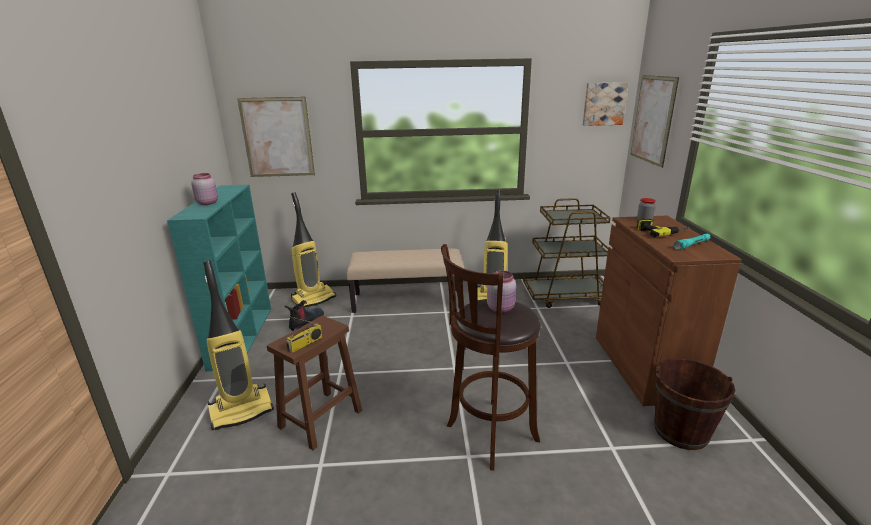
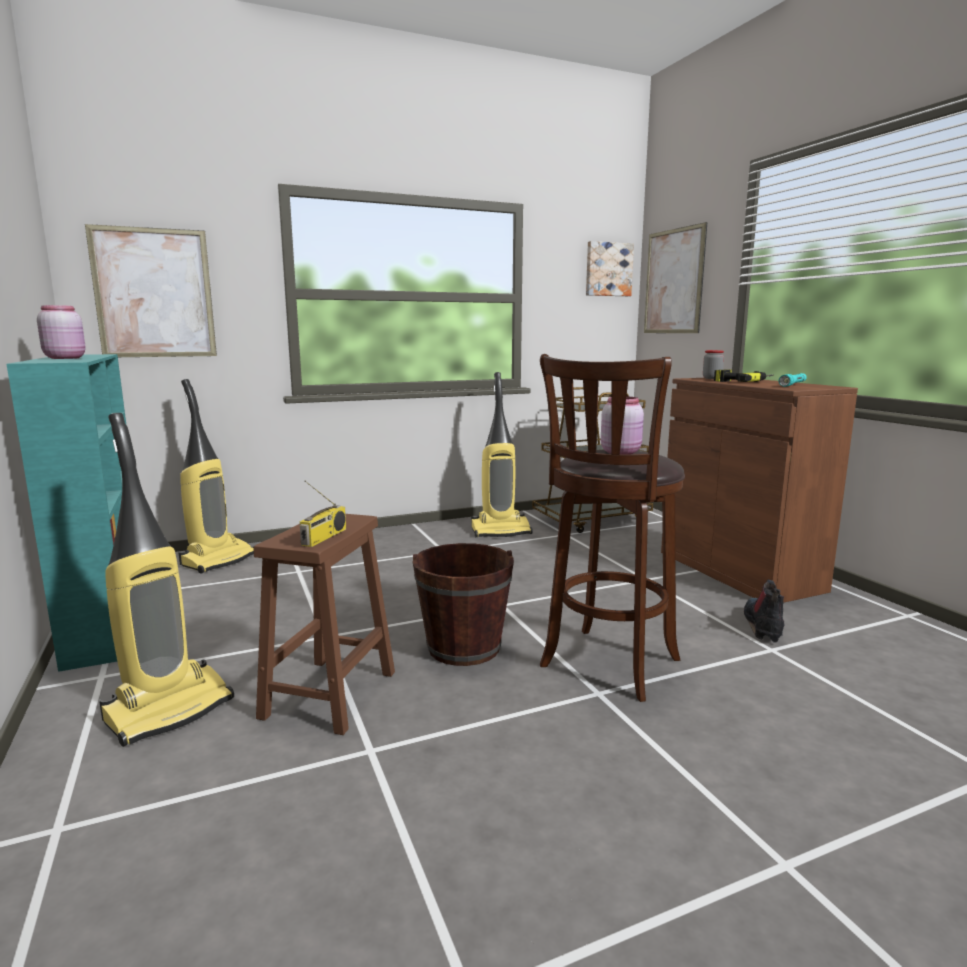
camera: 20 degrees left, 10 degrees down
(307, 322) = (224, 587): boot -> boot (764, 626)
(408, 300) = (377, 546): beige bench -> none
(681, 431) = (831, 621): brown bucket -> brown bucket (464, 648)

